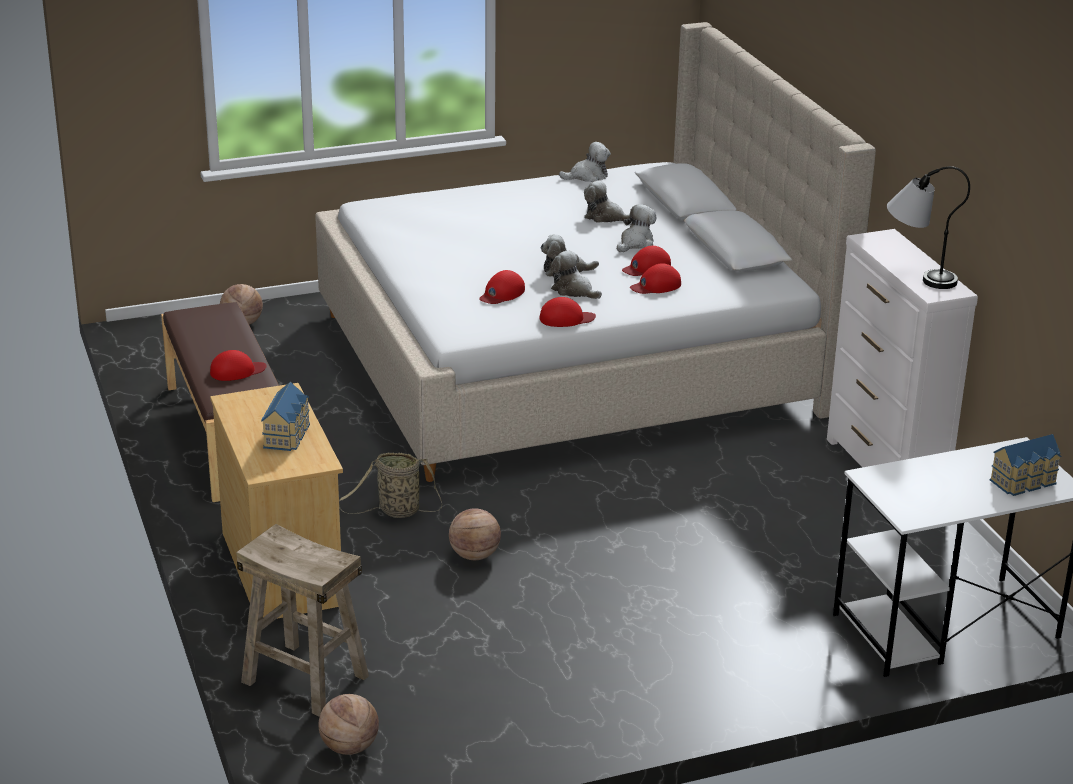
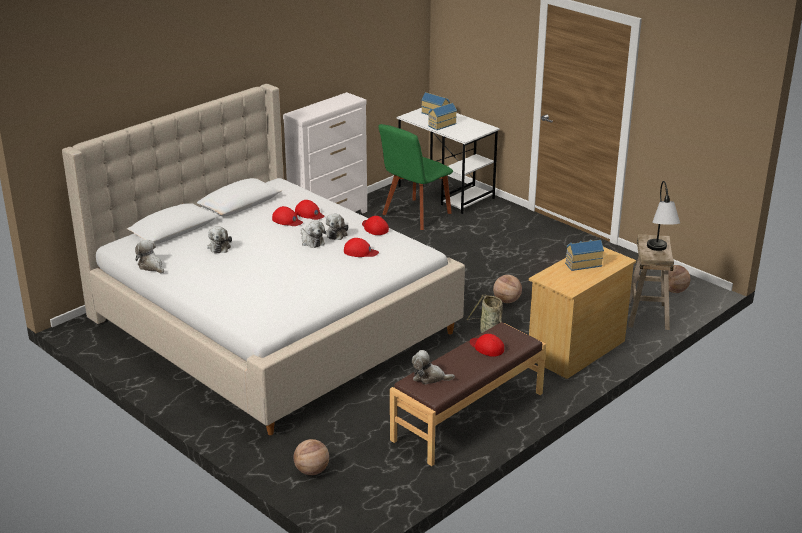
camera: 115 degrees left, 0 degrees up
(635, 243) = (253, 230): plush toy -> plush toy (429, 377)
(856, 561) = (414, 215): none -> green chair
(916, 276) = (338, 103): table lamp -> table lamp (659, 252)
(956, 471) = (441, 124): none -> toy house

